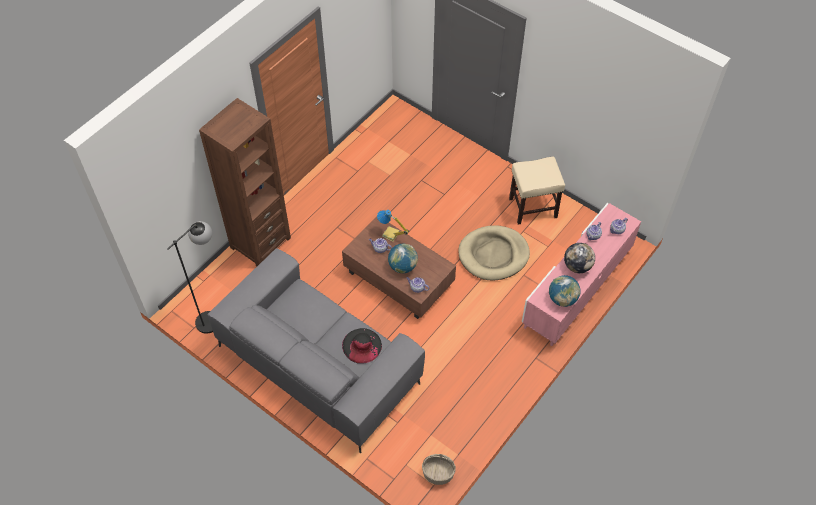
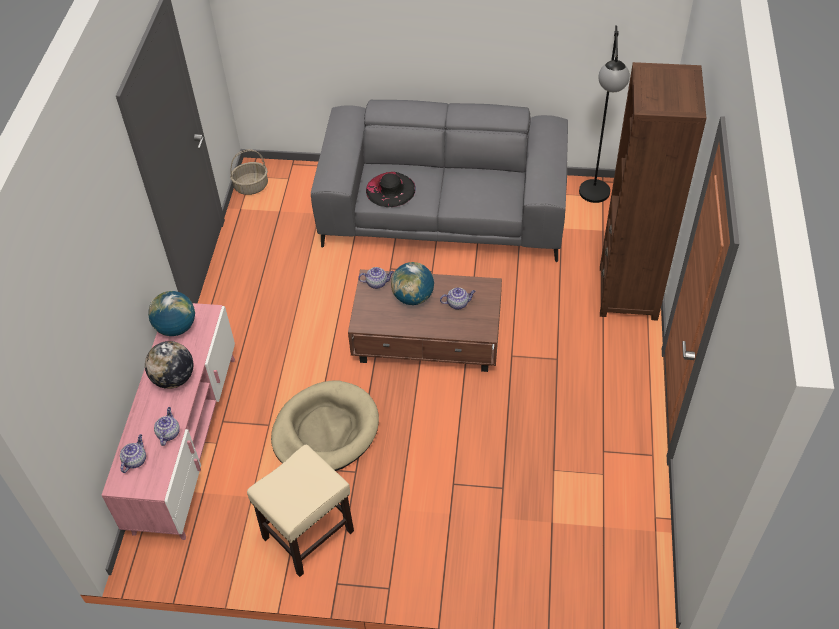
camera: 150 degrees right, 5 degrees down
(390, 235) = (459, 326): table lamp -> none

